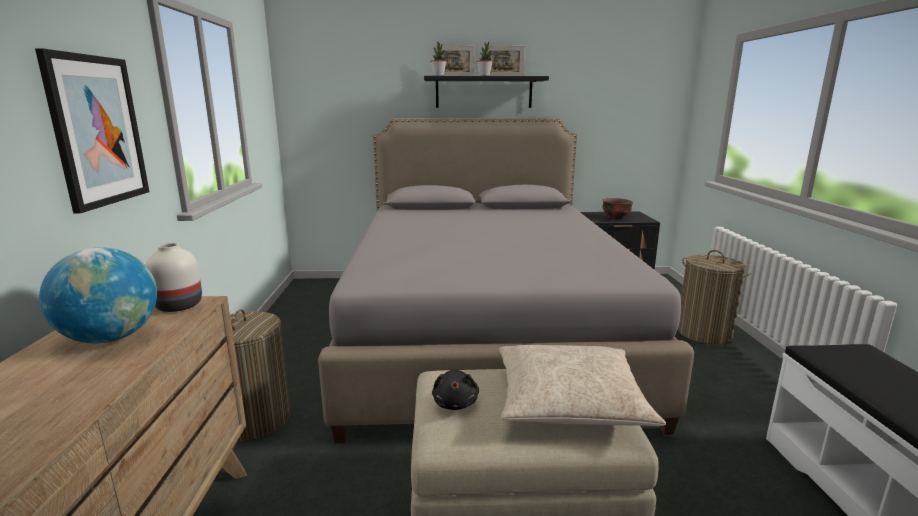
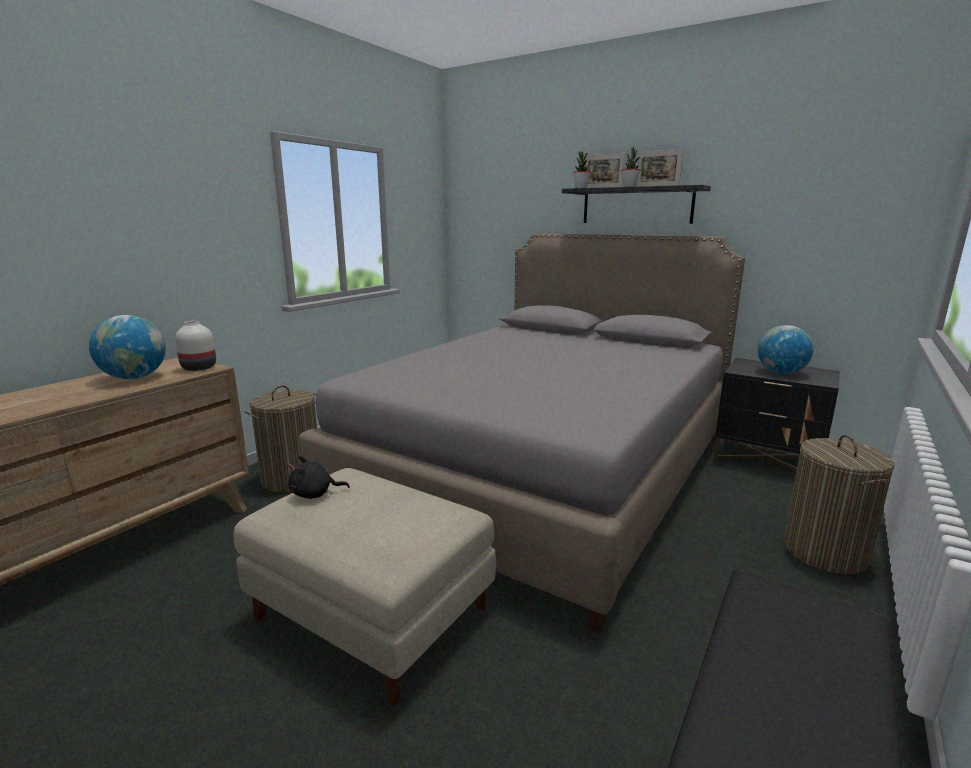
camera: 35 degrees right, 0 degrees up
(97, 131) = (196, 238): picture -> none
(455, 403) = (314, 494): black plush toy -> black plush toy turned 45 degrees clockwise
(569, 400) = (394, 525): beige pillow -> none
(615, 218) = (780, 373): brown bowl -> globe

